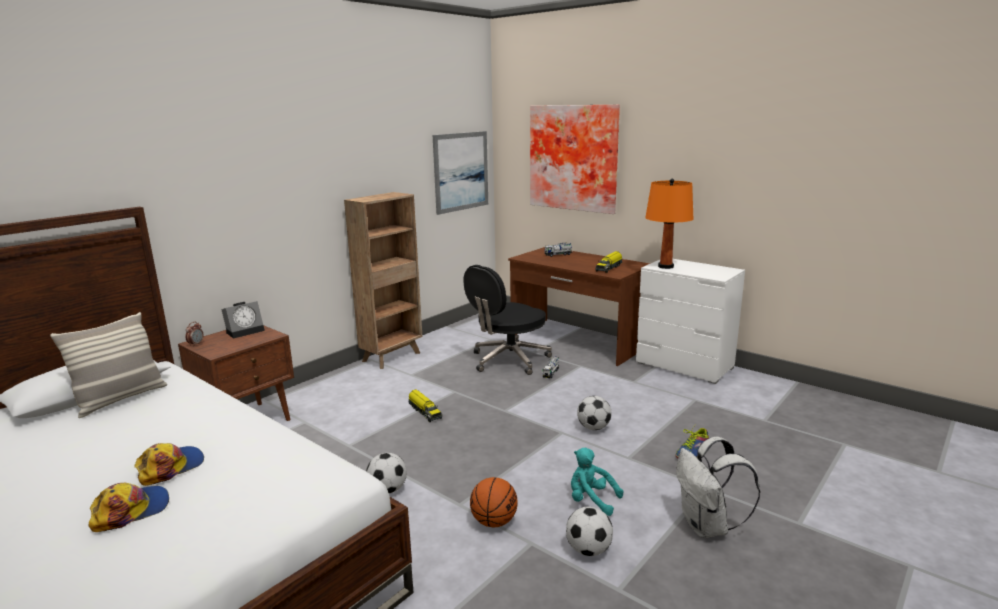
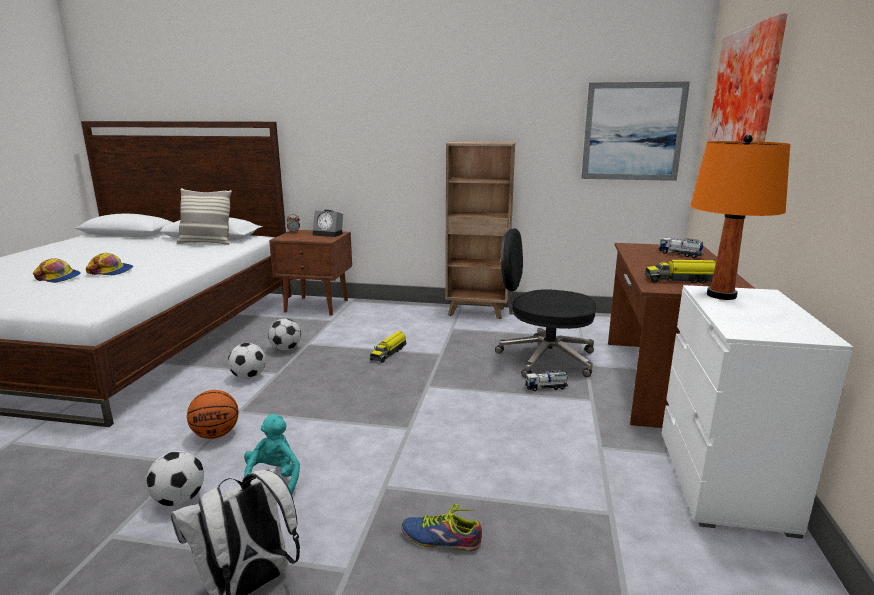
camera: 60 degrees right, 0 degrees up
(593, 427) = (438, 445): football -> football (286, 349)

